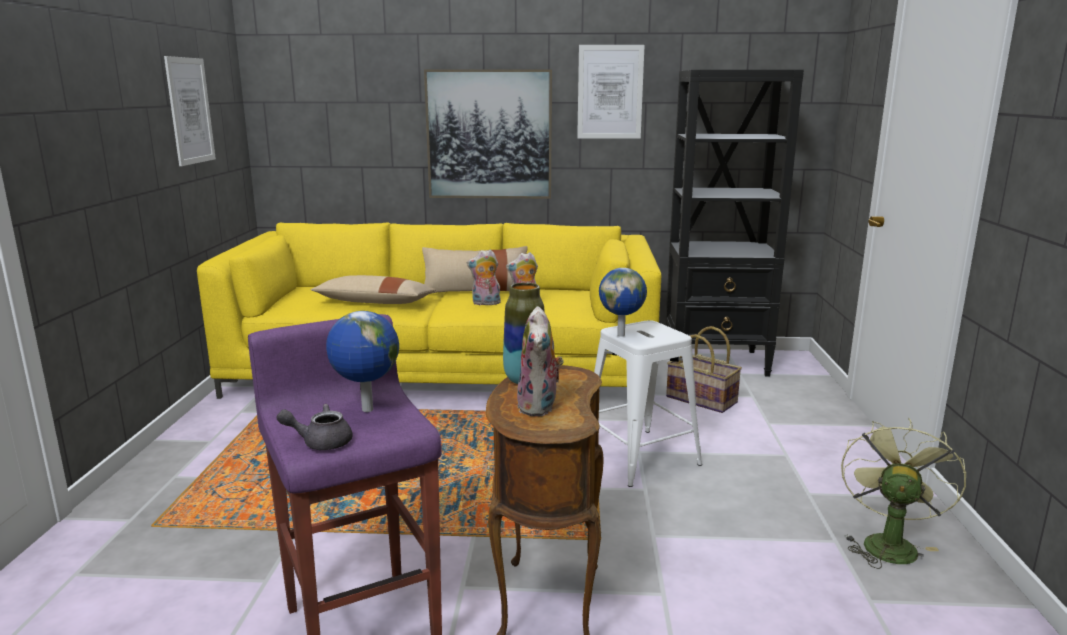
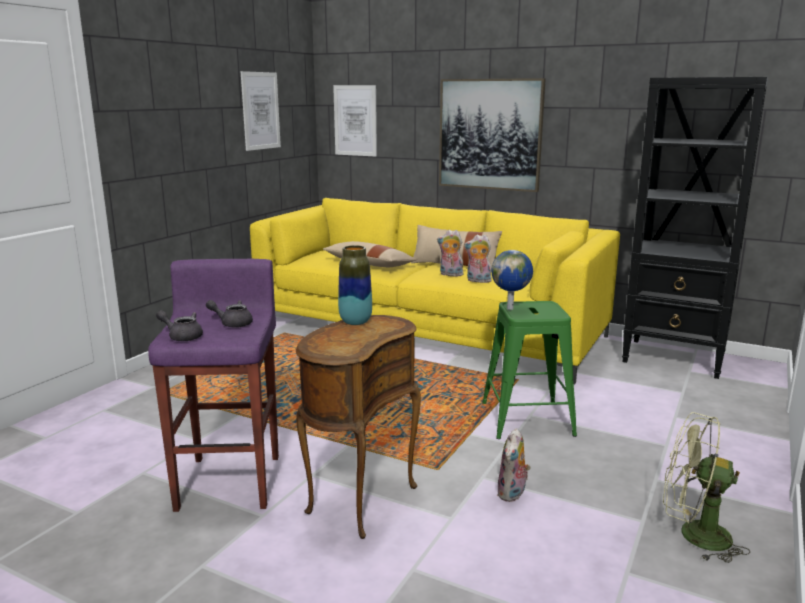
camera: 25 degrees right, 0 degrees up
(366, 410) = (232, 323): globe -> grey teapot
(540, 407) = (339, 340): plush toy -> plush toy (512, 494)
(610, 92) = (596, 98): picture -> picture (355, 120)
(638, 457) = (526, 419): white stool -> green stool
(702, 399) = (629, 386): basket -> none
(887, 543) = (693, 535): green fan -> green fan turned 120 degrees counterclockwise

